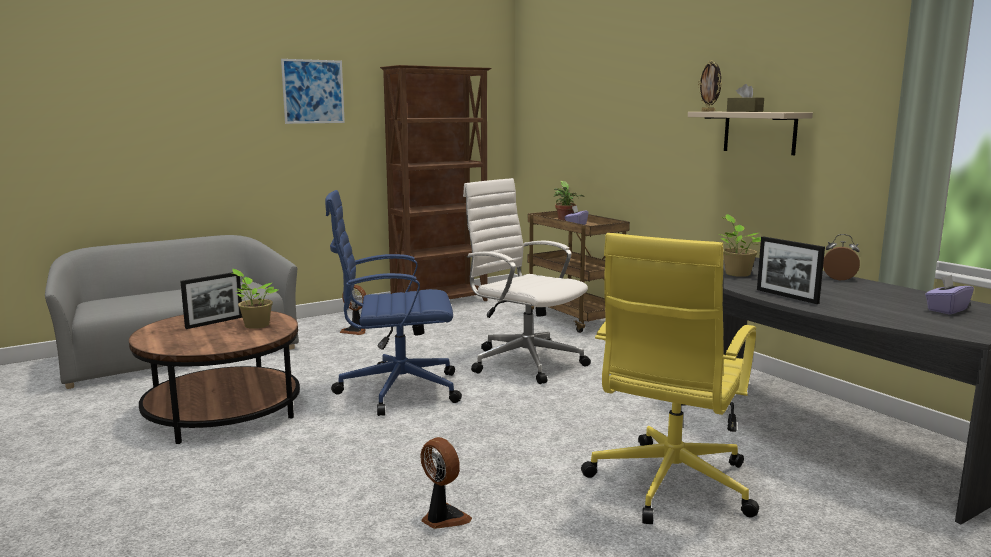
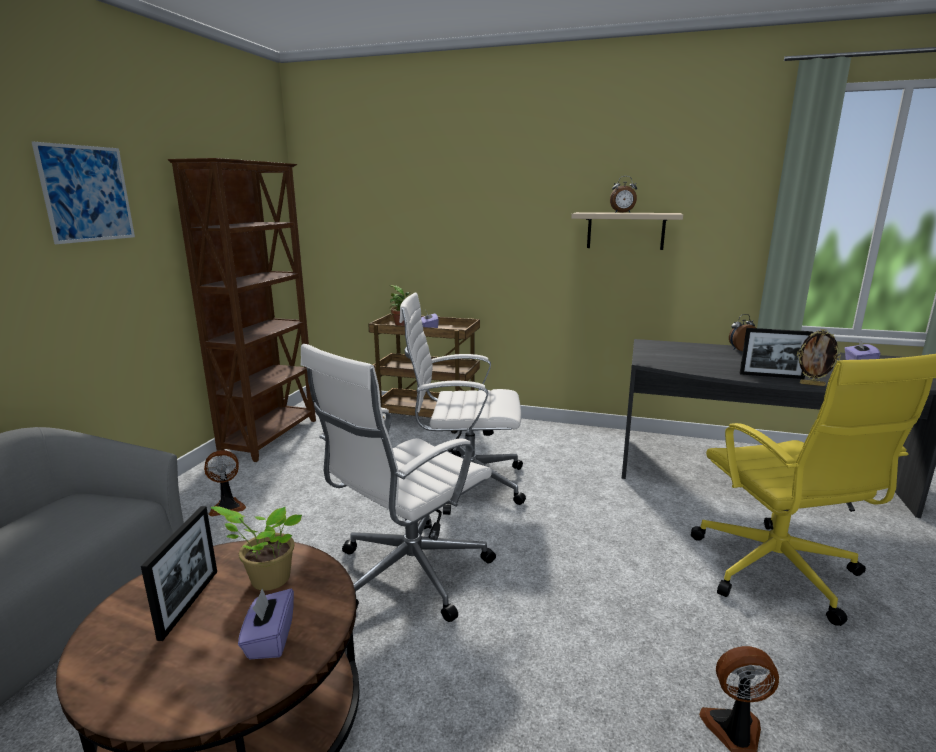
camera: 40 degrees left, 5 degrees up
(219, 340) = (270, 639): none -> purple tissue box
(396, 390) = (407, 574): blue office chair -> white office chair
(708, 111) = (588, 213): picture frame -> picture frame (812, 384)
(736, 273) = (682, 360): potted plant -> none
(744, 111) = (622, 212): brown tissue box -> alarm clock

